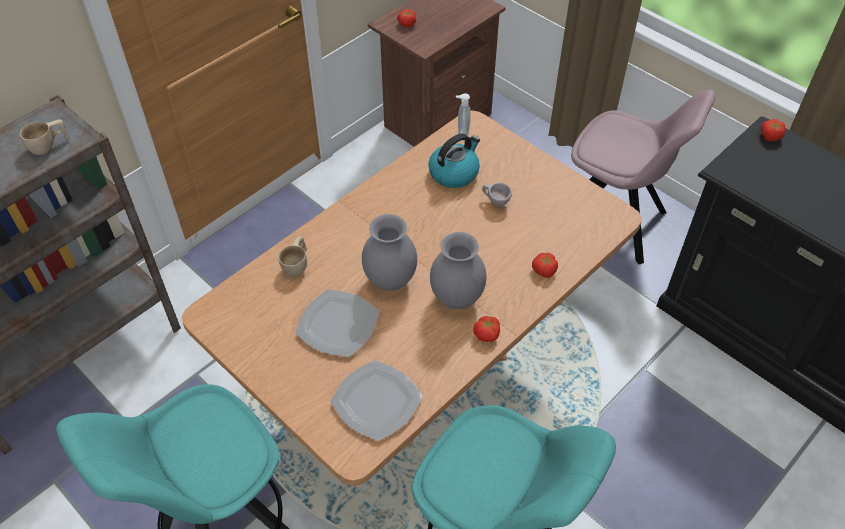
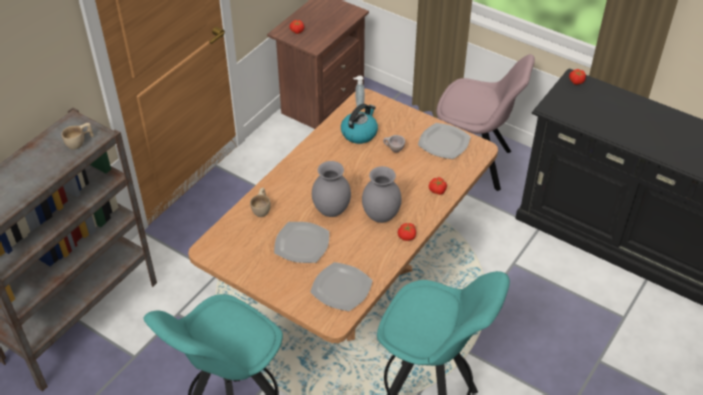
camera: 10 degrees left, 5 degrees down
(568, 201) = (444, 142): none -> plate

